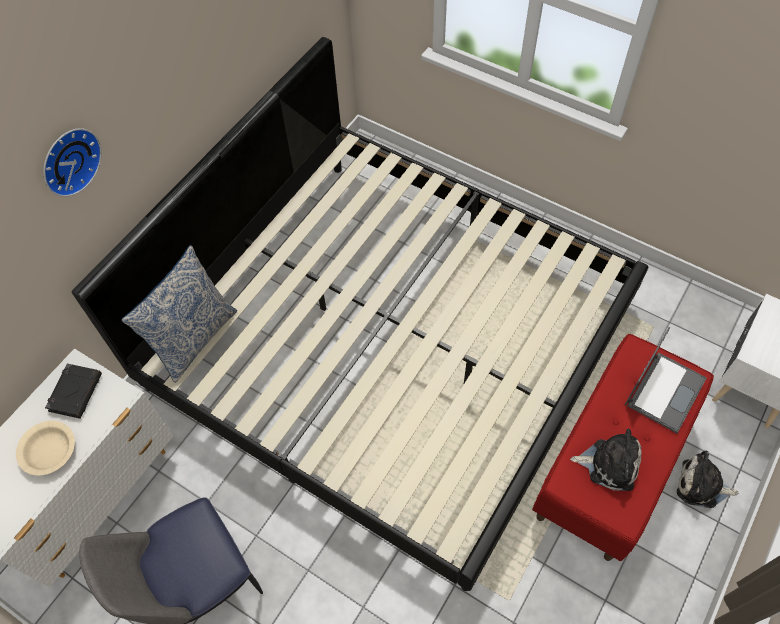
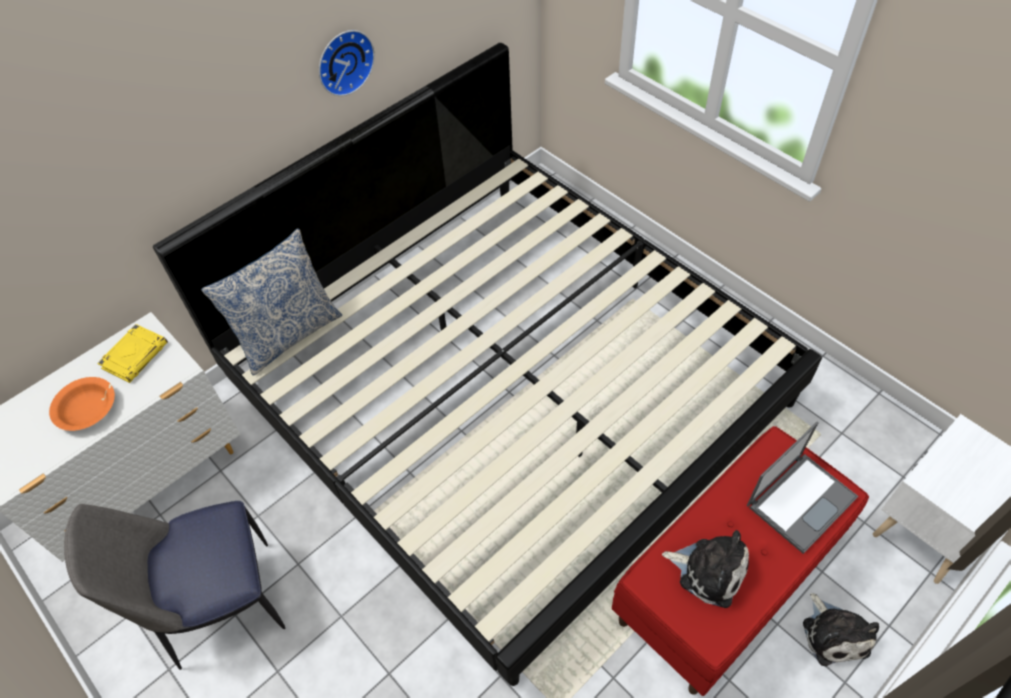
camera: 15 degrees right, 5 degrees down
(50, 451) = (87, 409): beige bowl -> orange bowl
(68, 160) = (165, 97): wall clock -> wall clock (343, 61)
(75, 392) = (135, 355): black book -> yellow book
(701, 486) = (834, 633): plush toy -> plush toy turned 135 degrees counterclockwise

